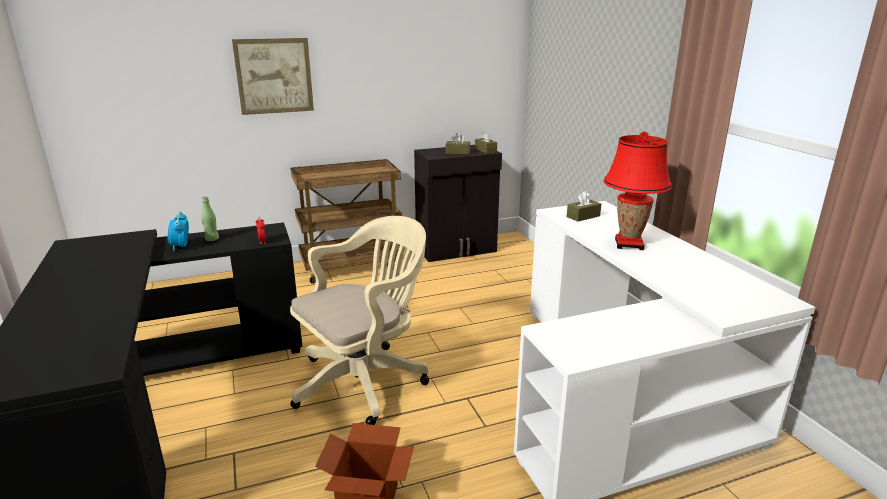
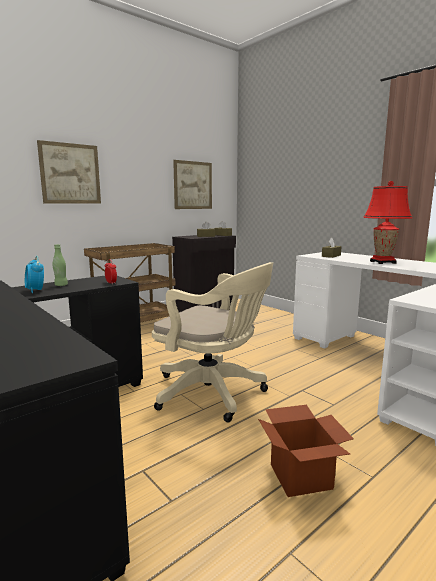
camera: 20 degrees left, 10 degrees down
(365, 380) = (214, 393): beige office chair -> beige office chair turned 90 degrees clockwise
(450, 77) = (193, 185): none -> picture

